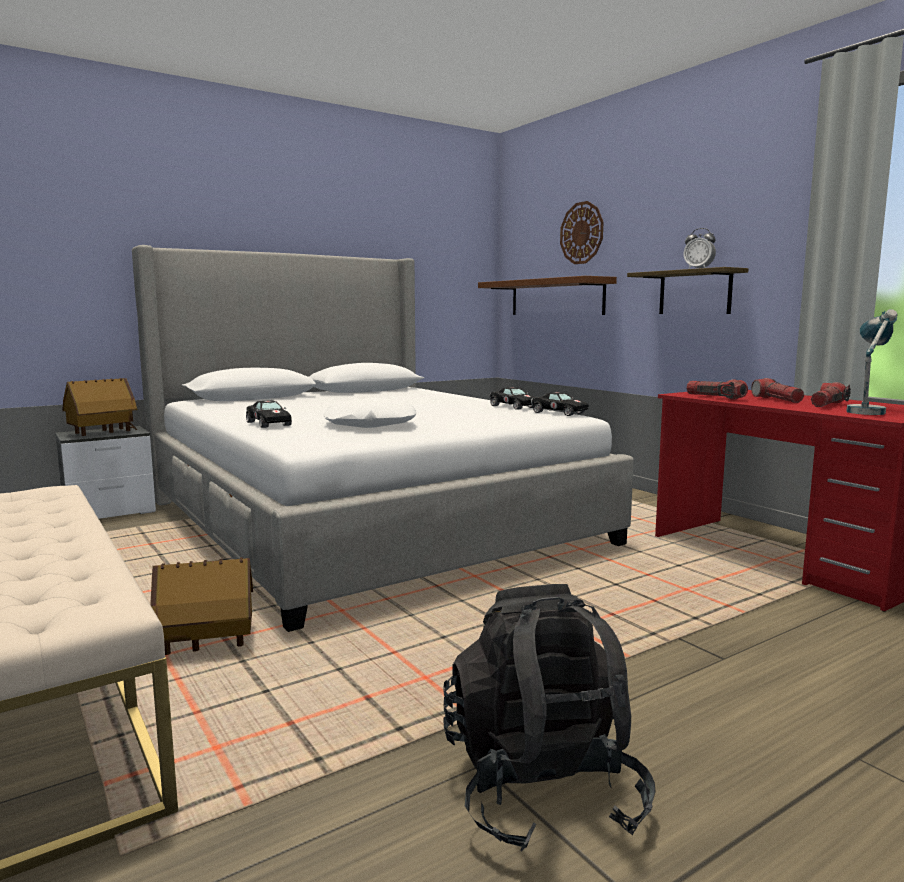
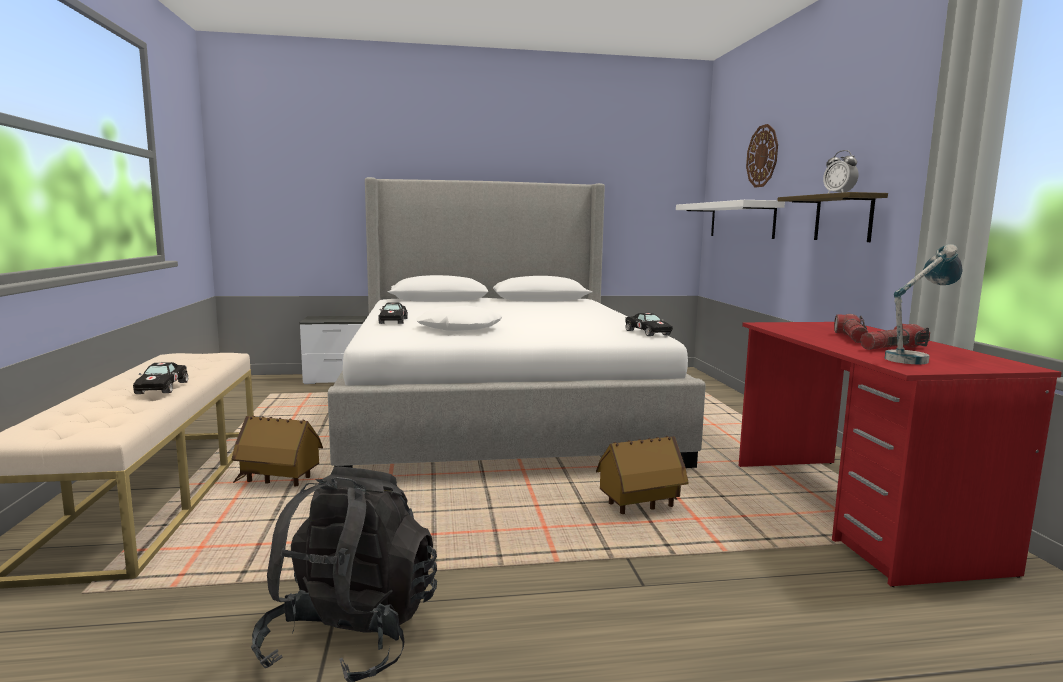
camera: 25 degrees right, 0 degrees up
(102, 433) = (333, 319): toy house -> toy house (640, 506)
(512, 406) = (622, 323): black toy car -> black toy car (162, 387)
(556, 297) = (741, 220): brown shelf -> white shelf
(715, 397) = (790, 330): flashlight -> none

